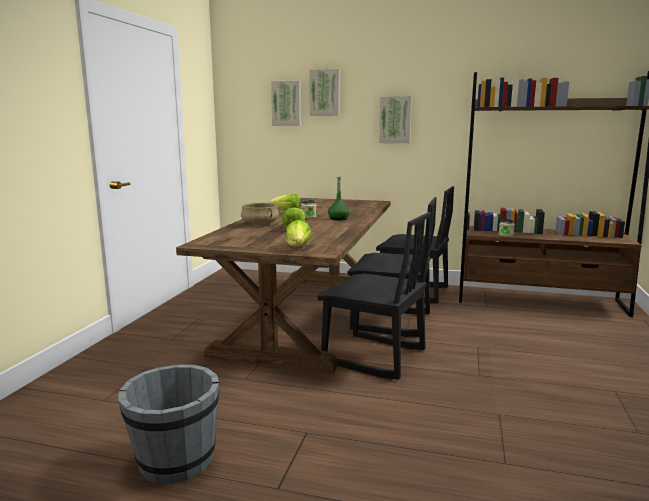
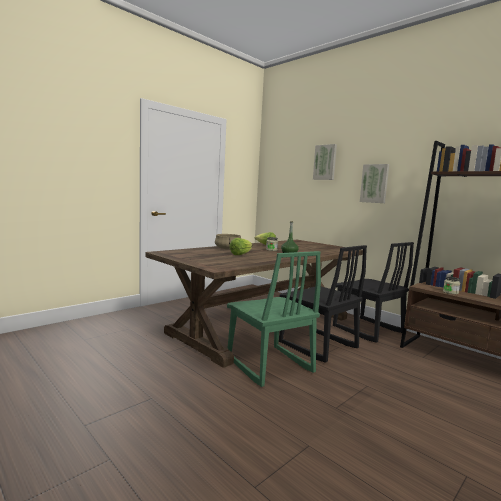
camera: 30 degrees right, 5 degrees down
(175, 460) = (64, 385): grey bucket -> none
(286, 103) = (300, 170): picture -> none
(298, 248) = (208, 263): lettuce -> none
(373, 357) = (268, 365): black chair -> green chair

